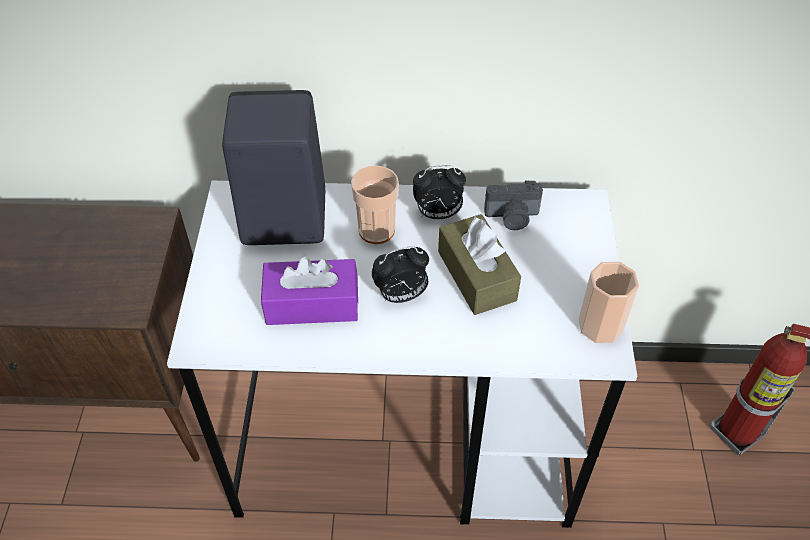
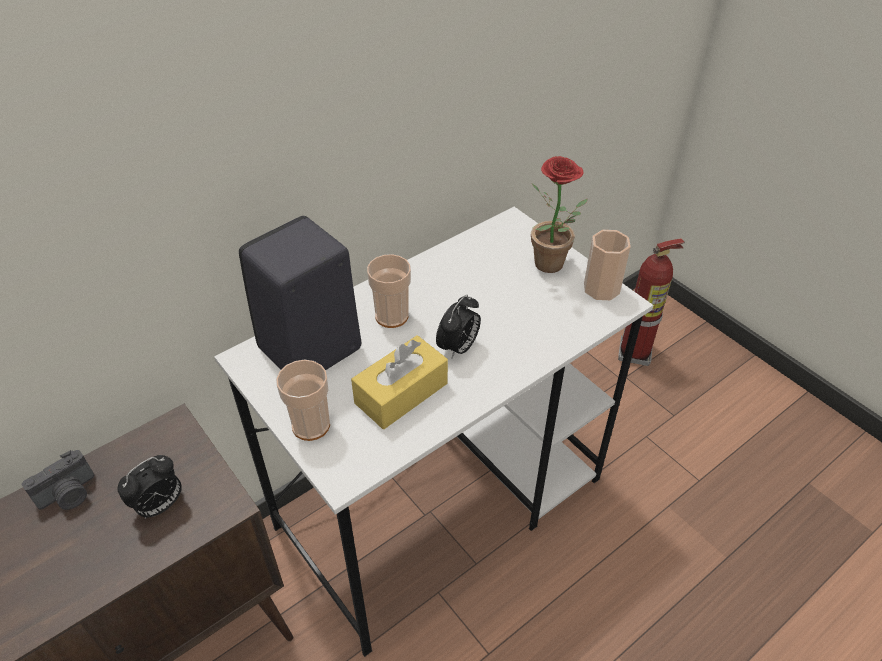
camera: 40 degrees left, 5 degrees down
(219, 283) = (311, 425): none -> cup
(312, 304) = (401, 393): purple tissue box -> yellow tissue box
(437, 214) = (423, 281): alarm clock -> alarm clock (160, 505)
(476, 275) = (494, 304): brown tissue box -> none
(512, 218) = (475, 255): camera -> camera (69, 495)
(573, 274) = (552, 267): none -> potted plant

